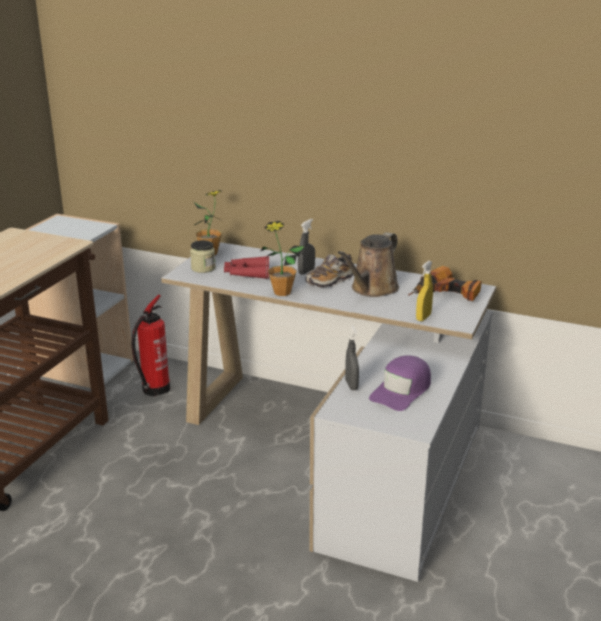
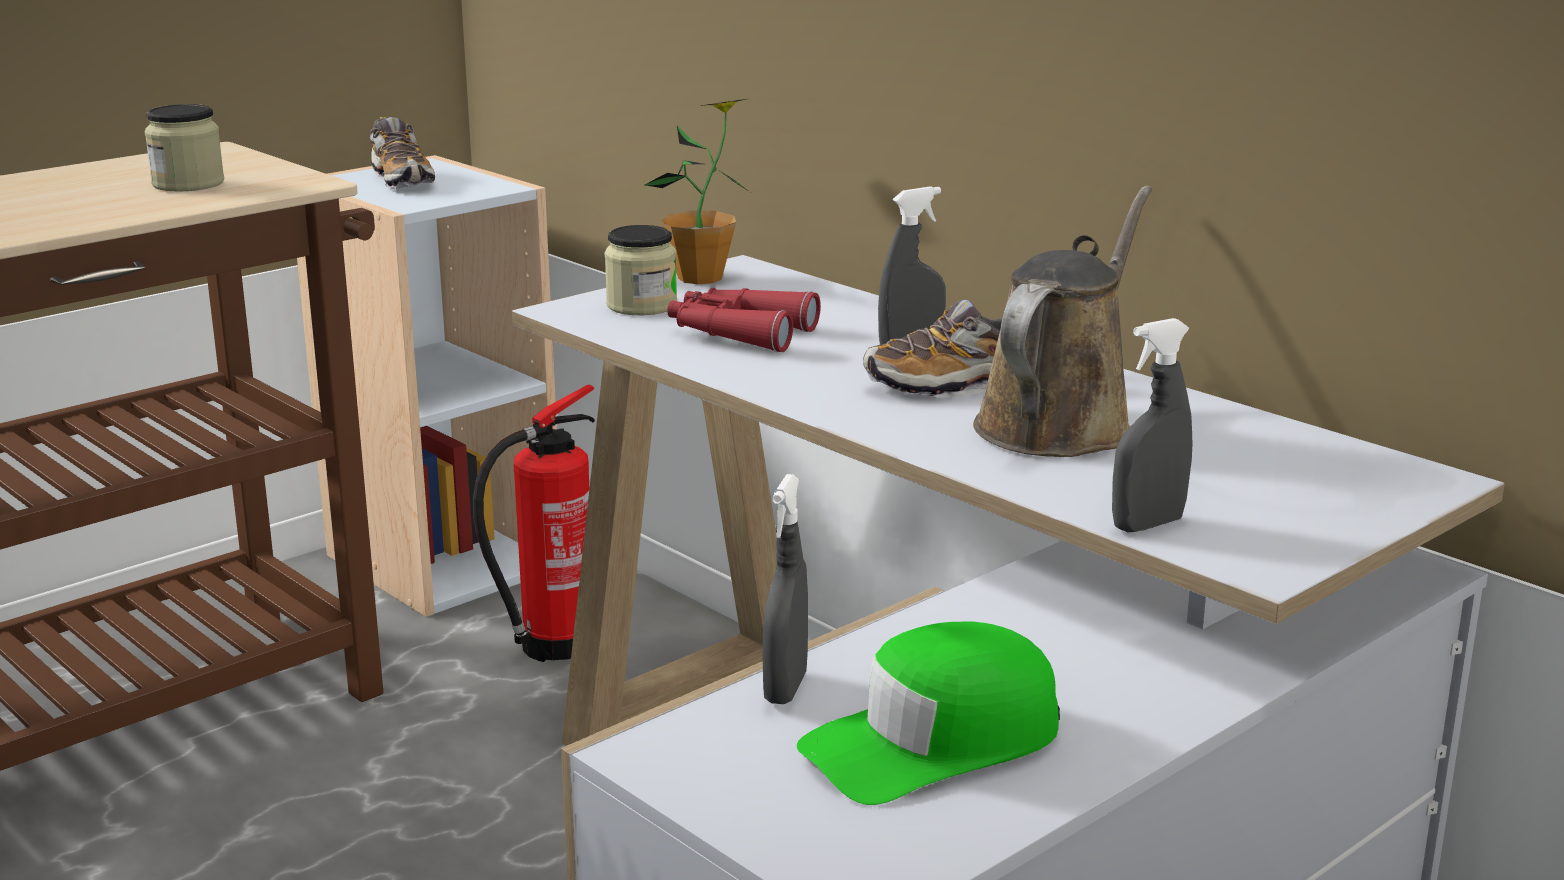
camera: 25 degrees right, 5 degrees down
(30, 251) = (188, 184): none -> jar
(61, 228) = (402, 180): none -> shoe
(282, 292) = (781, 389): potted plant -> none
(372, 289) = (1060, 424): brown watering can -> brown watering can turned 150 degrees clockwise
(401, 390) = (934, 743): purple cap -> green cap
(423, 317) = (1147, 524): yellow spray bottle -> grey spray bottle
(446, 296) = (1291, 480): power drill -> none

